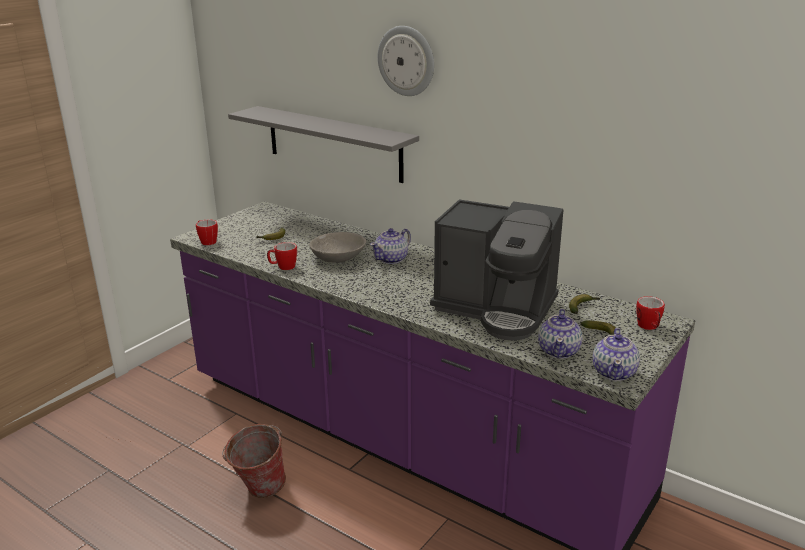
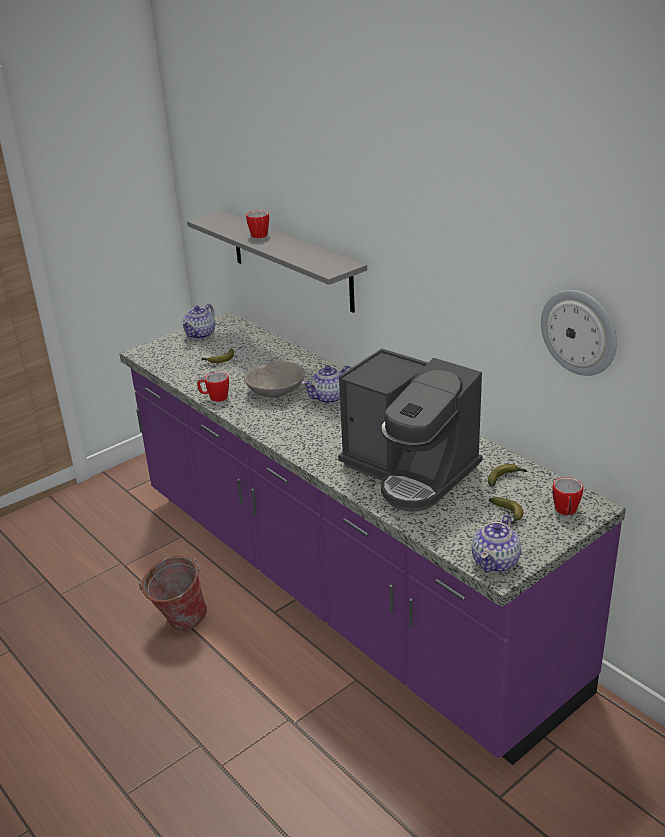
camera: 15 degrees right, 5 degrees up
(207, 241) = (153, 359): mug -> mug (257, 234)
(406, 61) = (353, 183): wall clock -> wall clock (579, 332)
(559, 351) = (450, 529): teapot -> teapot (201, 334)

